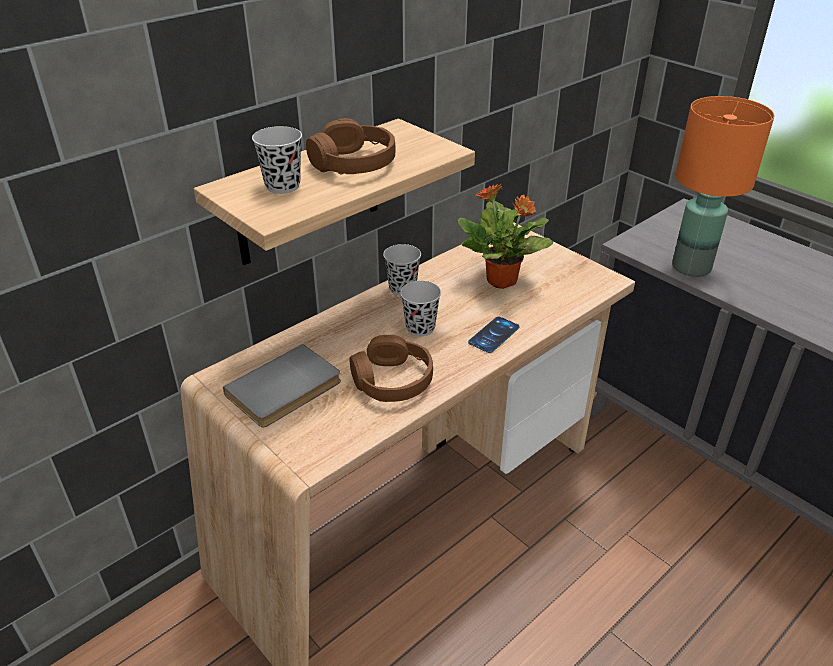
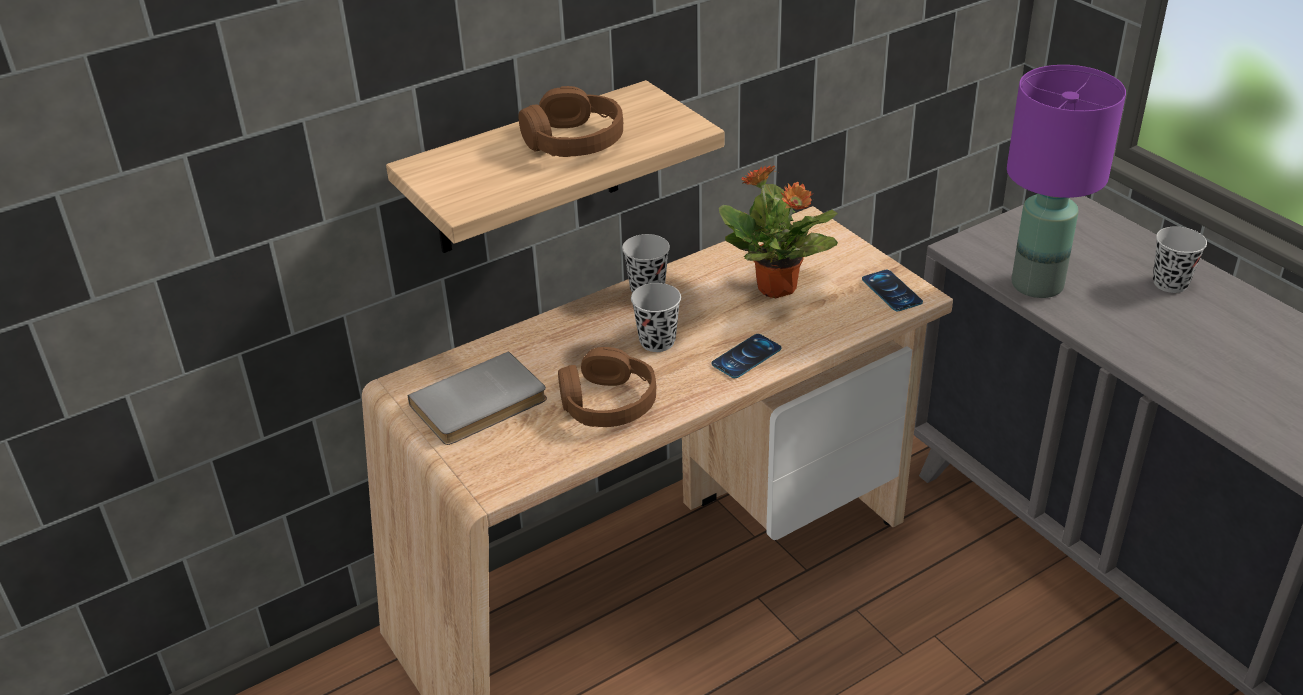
camera: 10 degrees right, 0 degrees up
(282, 186) = (485, 167): black cup -> black cup (1170, 283)
(588, 278) = (891, 291): none -> phone
(692, 268) = (1037, 285): orange table lamp -> purple table lamp

